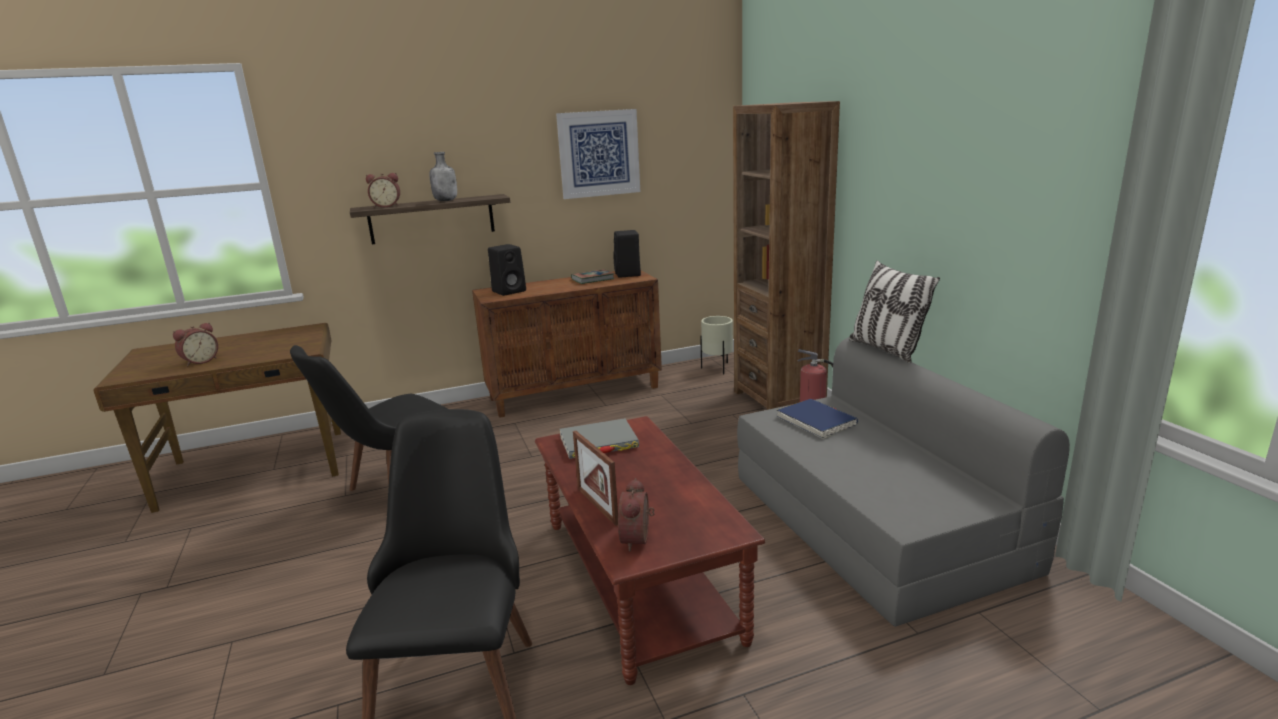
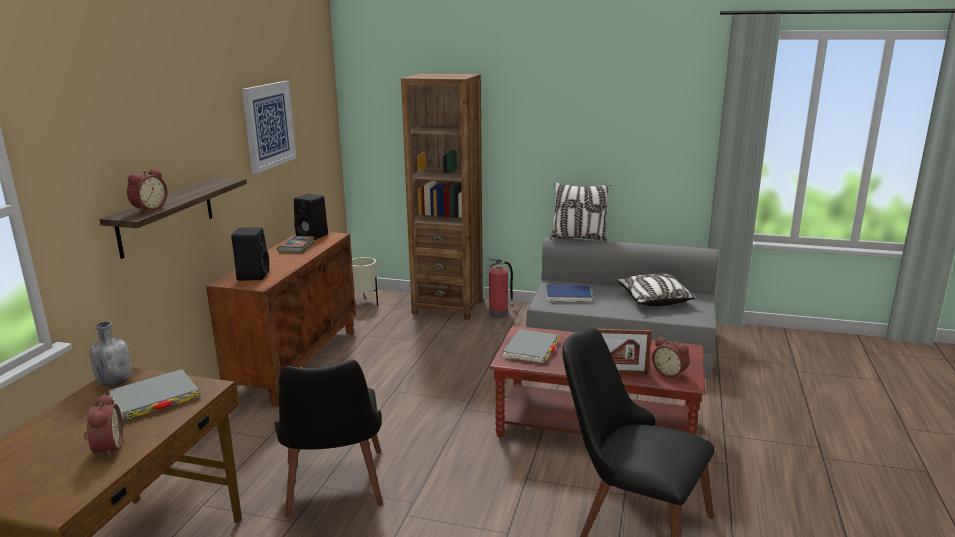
camera: 55 degrees left, 0 degrees up
(279, 346) = (155, 398): none -> grey book
(446, 200) = (192, 192): grey bottle -> grey bottle (115, 382)
(910, 471) = (653, 299): none -> pillow

